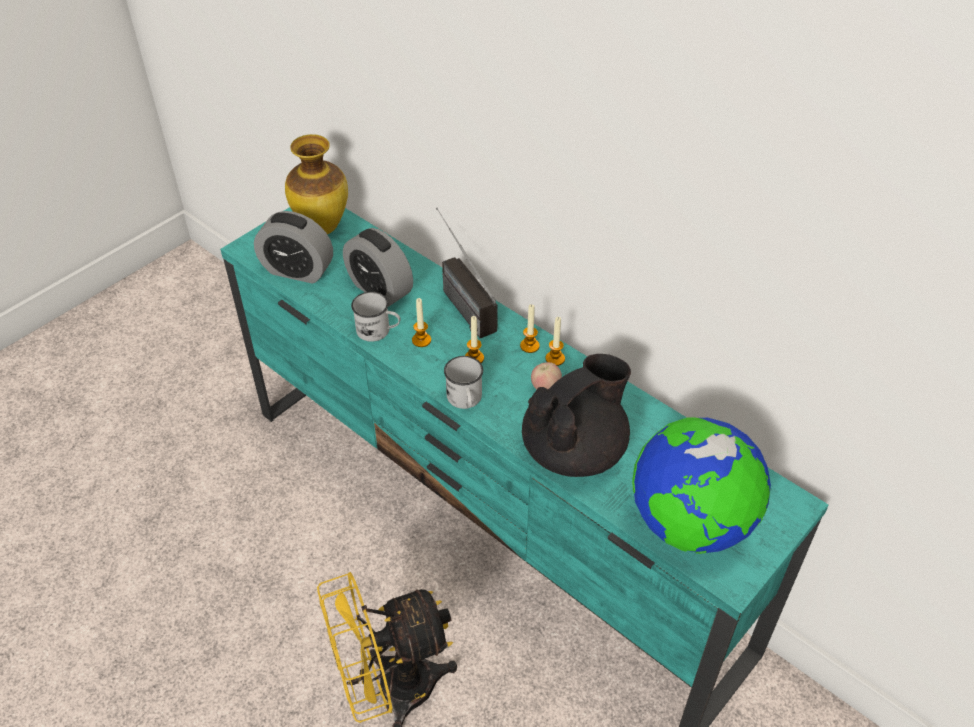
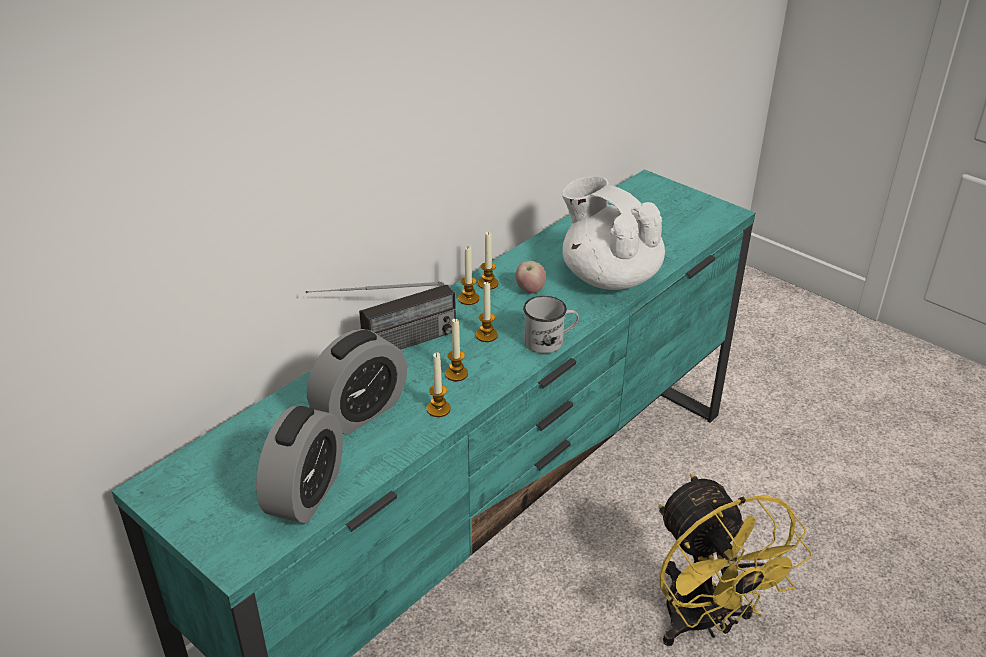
camera: 90 degrees left, 10 degrees down
(323, 227) = (211, 475): vase -> none
(378, 331) = (438, 409): white mug -> candle
(575, 450) = (609, 276): black teapot -> white teapot
(690, 523) = (678, 225): globe -> none

